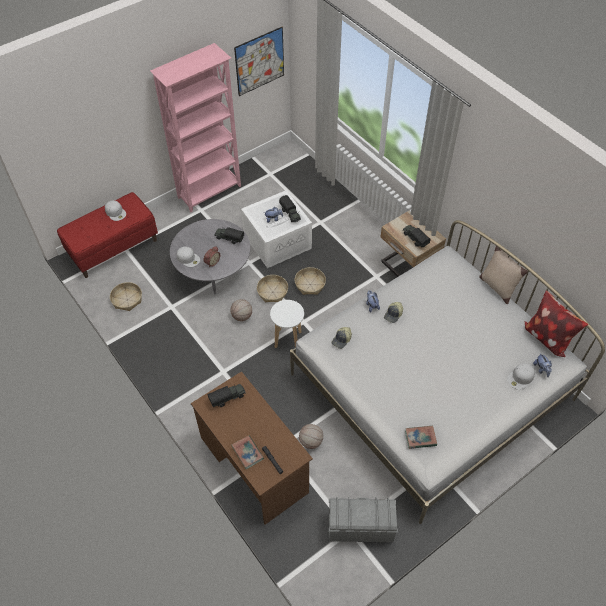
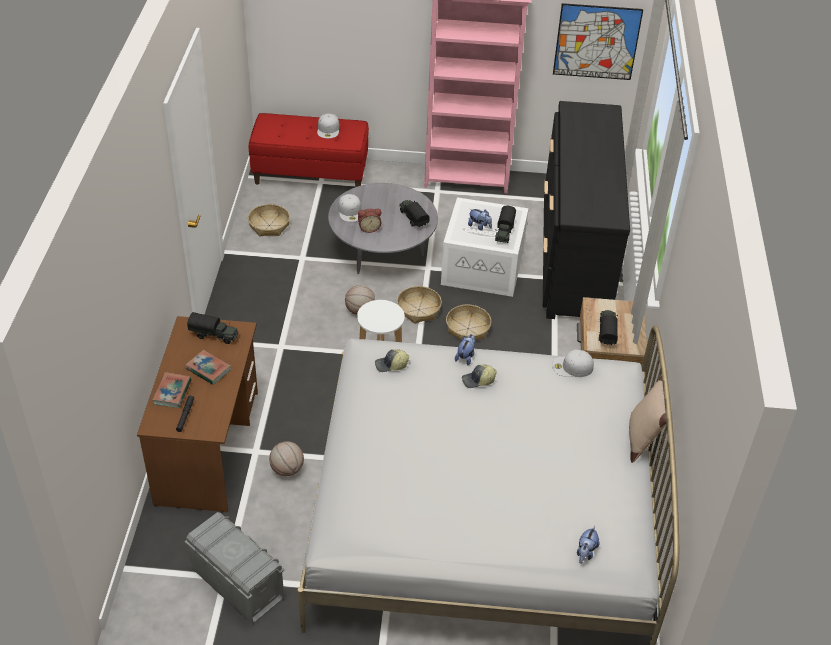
camera: 40 degrees right, 10 degrees down
(315, 200) = (575, 254): none -> black dresser
(420, 438) = (354, 509): book -> book (208, 369)
(520, 378) = (547, 541): white cap -> white cap (572, 367)
(547, 337) = (639, 529): pillow -> none

